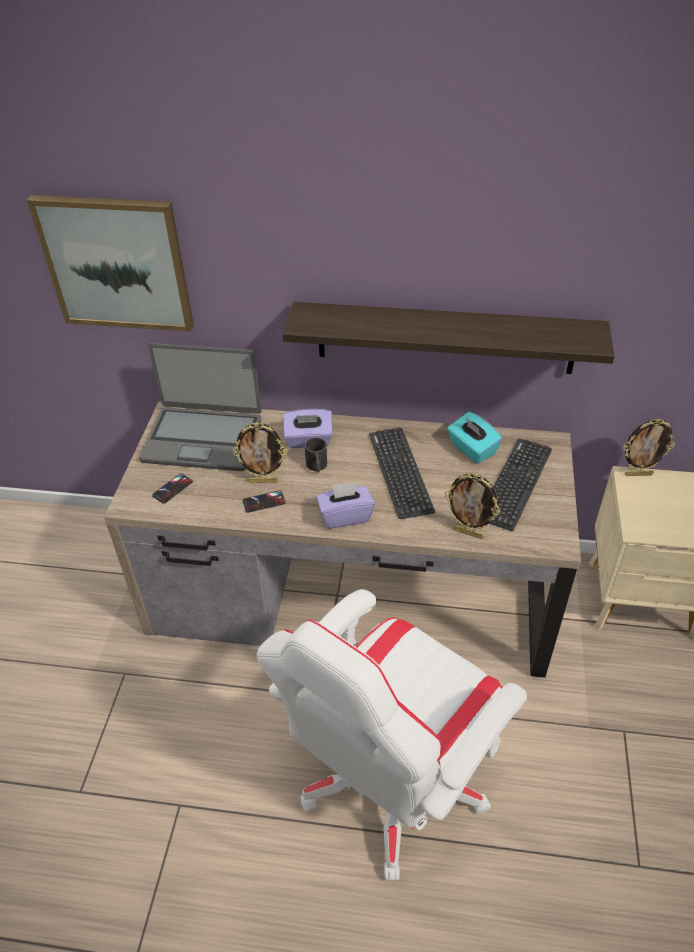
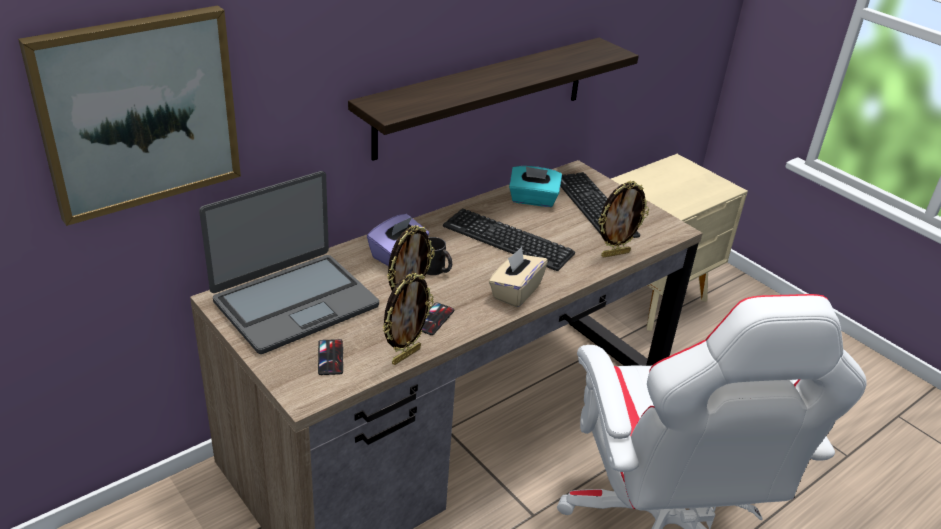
camera: 50 degrees left, 10 degrees down
(345, 516) = (515, 292): purple tissue box -> beige tissue box
(638, 474) = (630, 177): picture frame -> picture frame (405, 355)

